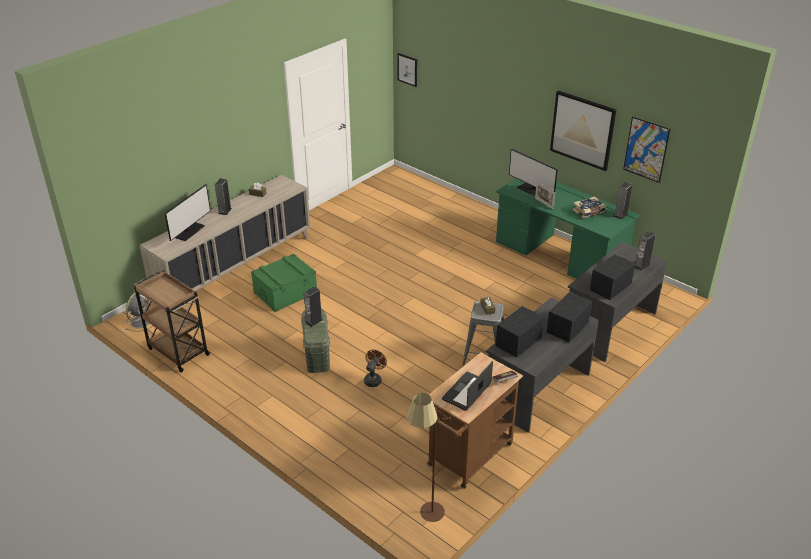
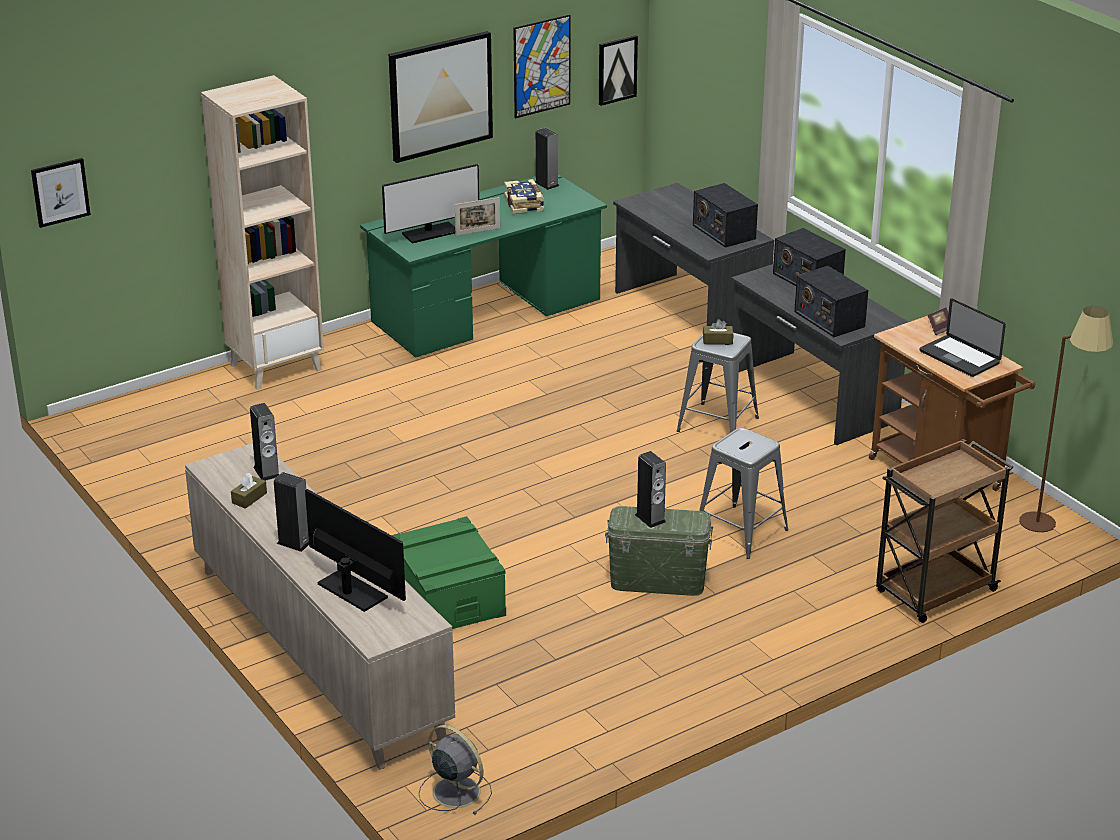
camera: 75 degrees left, 5 degrees down
(177, 351) = (579, 744): brown cart -> brown cart (934, 592)
(374, 379) = (741, 531): brown fan -> grey stool
(465, 206) = (276, 366): none -> beige bookcase
(642, 265) = (682, 201): speaker -> speaker (266, 472)
(696, 181) = (616, 69): none -> picture

